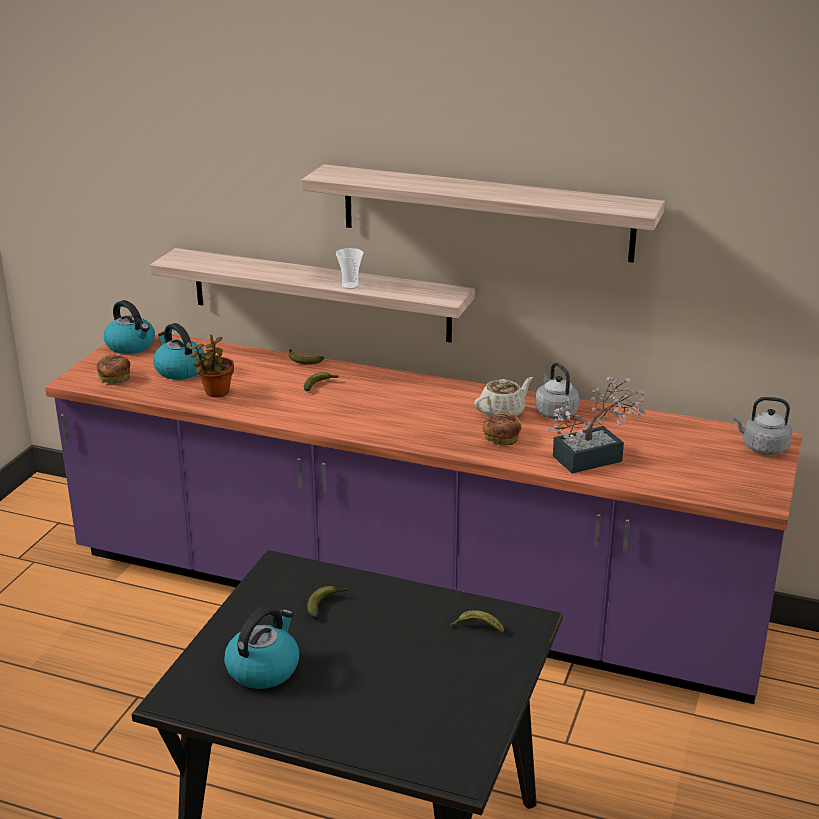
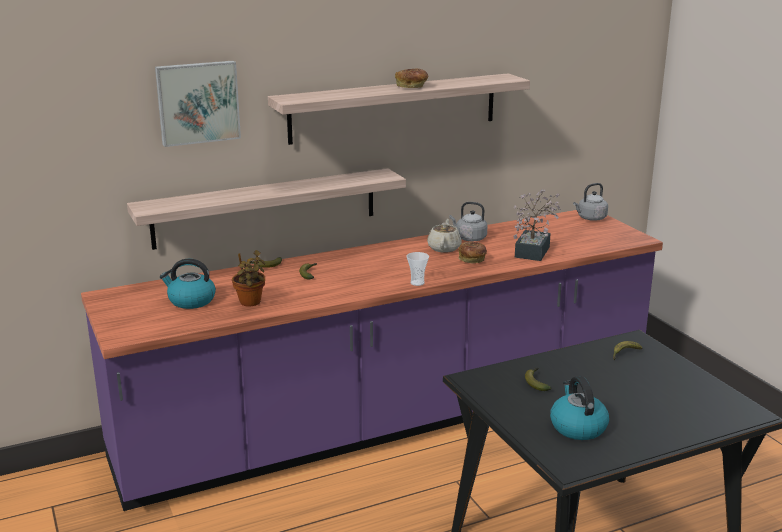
camera: 45 degrees left, 5 degrees down
(114, 378) = (151, 323): bread -> bread (412, 86)
(131, 346) = (115, 301): kettle -> none
(246, 155) = (197, 102): none -> picture
(350, 286) = (314, 187): cup -> cup (417, 283)

